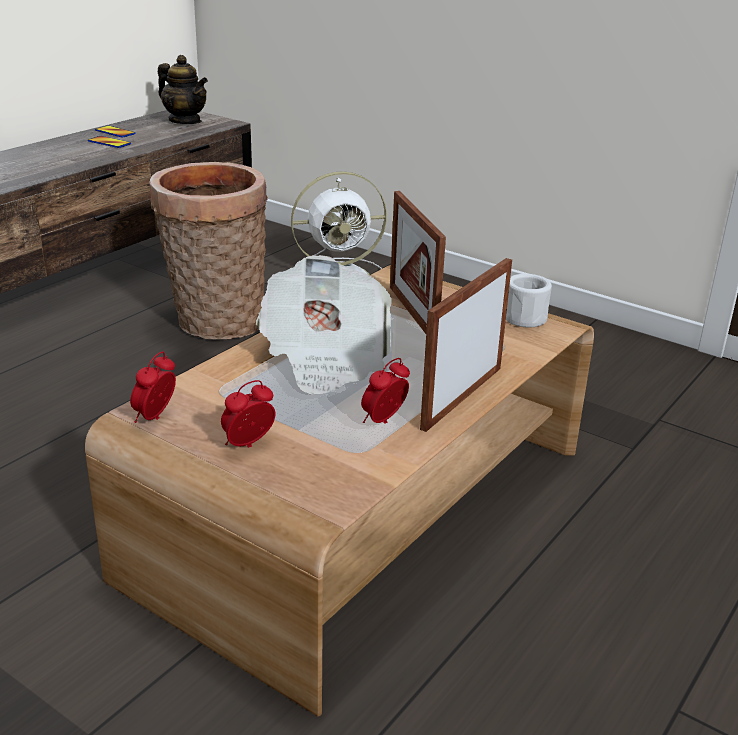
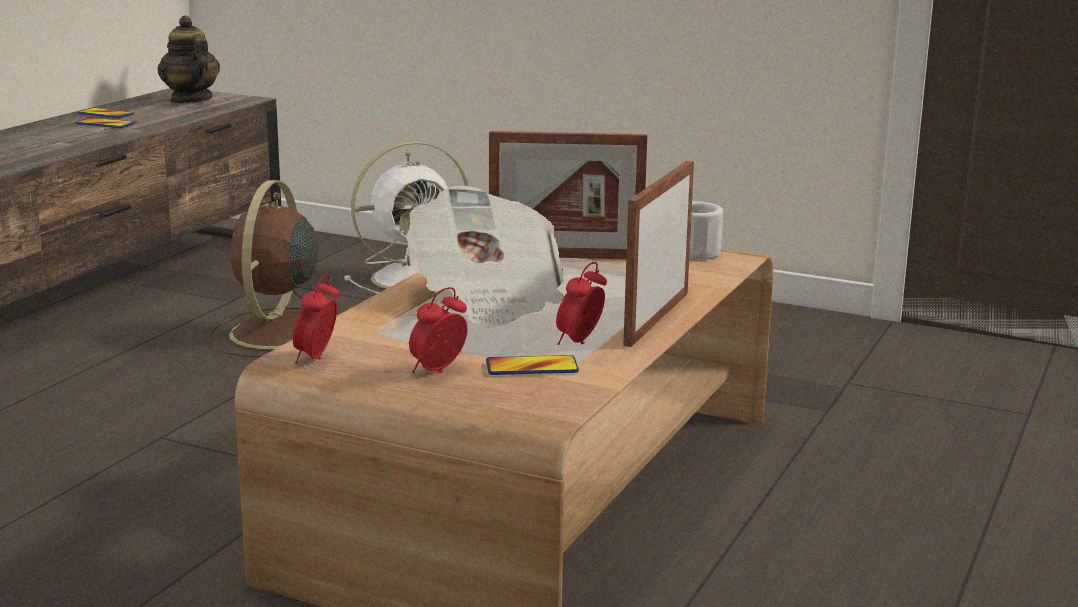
camera: 10 degrees left, 10 degrees down
(185, 121) = (190, 100): teapot -> teapot turned 150 degrees counterclockwise
(216, 324) = (275, 335): basket -> brown fan
(329, 449) = (532, 368): none -> phone
(412, 313) = (565, 256): picture frame -> picture frame turned 60 degrees counterclockwise

